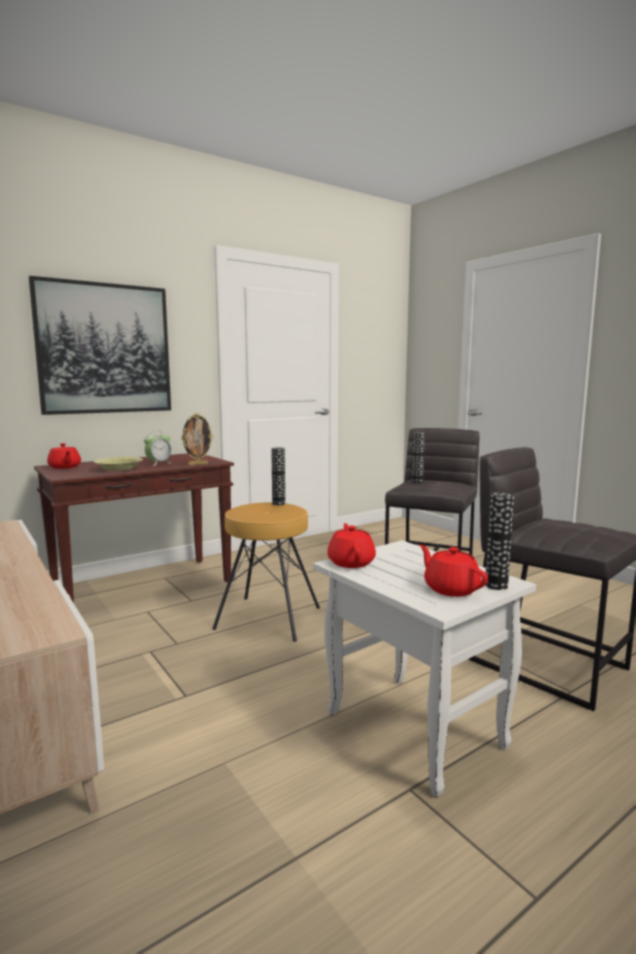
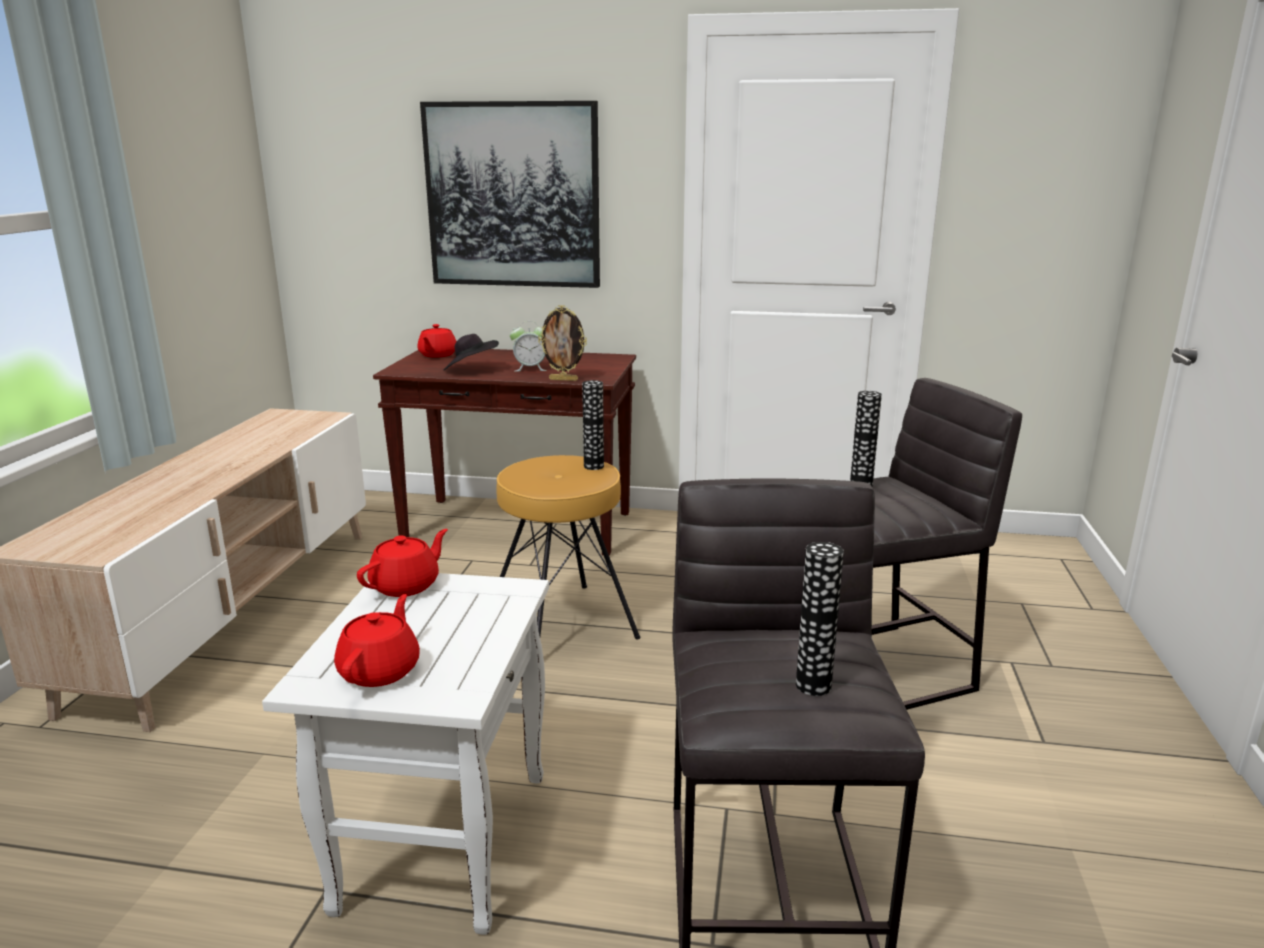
camera: 45 degrees right, 10 degrees up
(119, 469) = (470, 369): yellow bowl -> black hat
(496, 585) = (431, 694): vase -> vase (813, 685)

